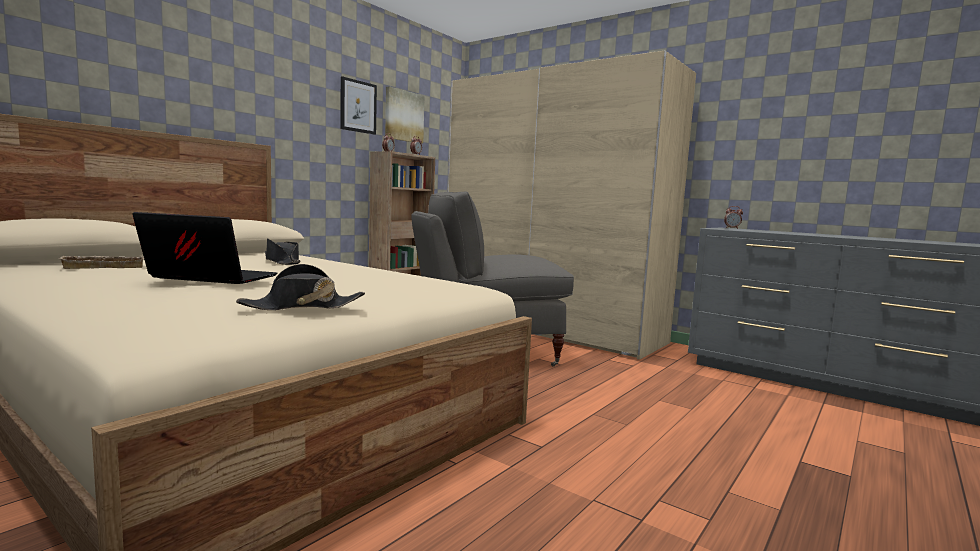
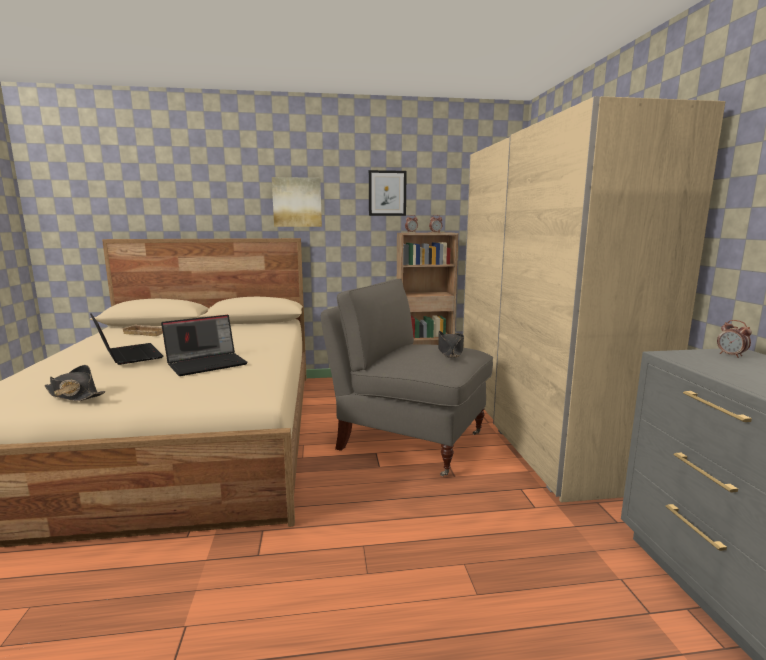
camera: 45 degrees right, 5 degrees up
(282, 261) = (242, 337): black hat -> black hat (450, 351)
(340, 278) = (207, 363): none -> laptop
(403, 116) = (440, 194): picture -> picture (297, 202)

